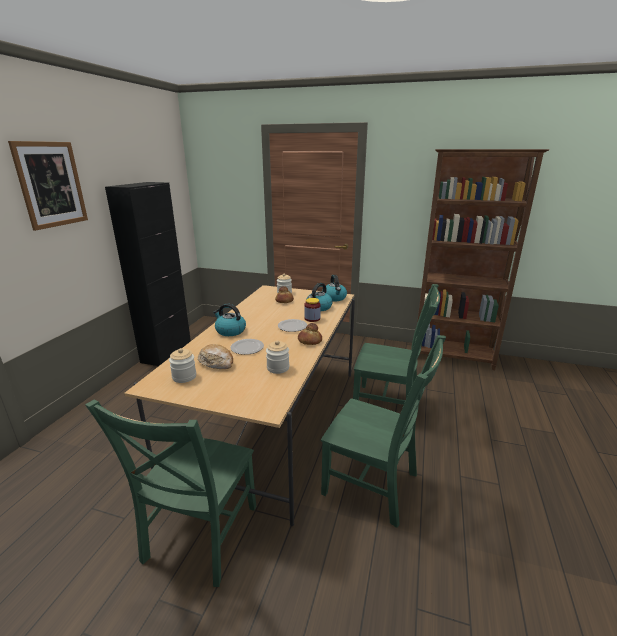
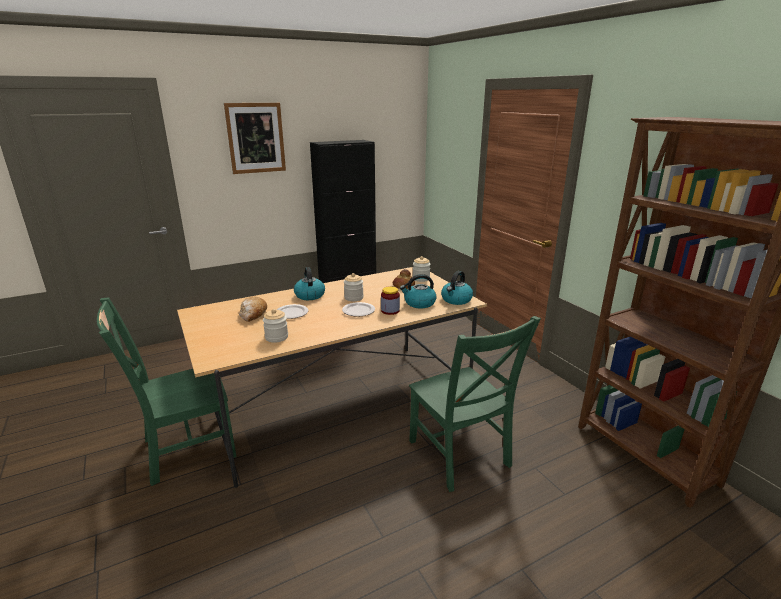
camera: 45 degrees right, 0 degrees up
(184, 377) = (218, 315): jar -> jar (353, 298)
(309, 341) = (343, 328): bread -> none
(374, 486) = (328, 509): green chair -> none

